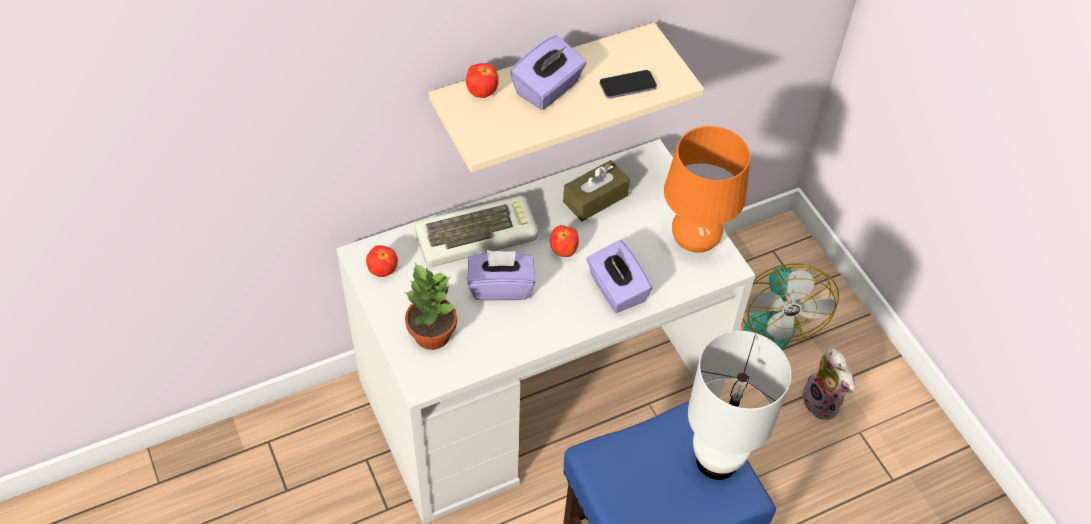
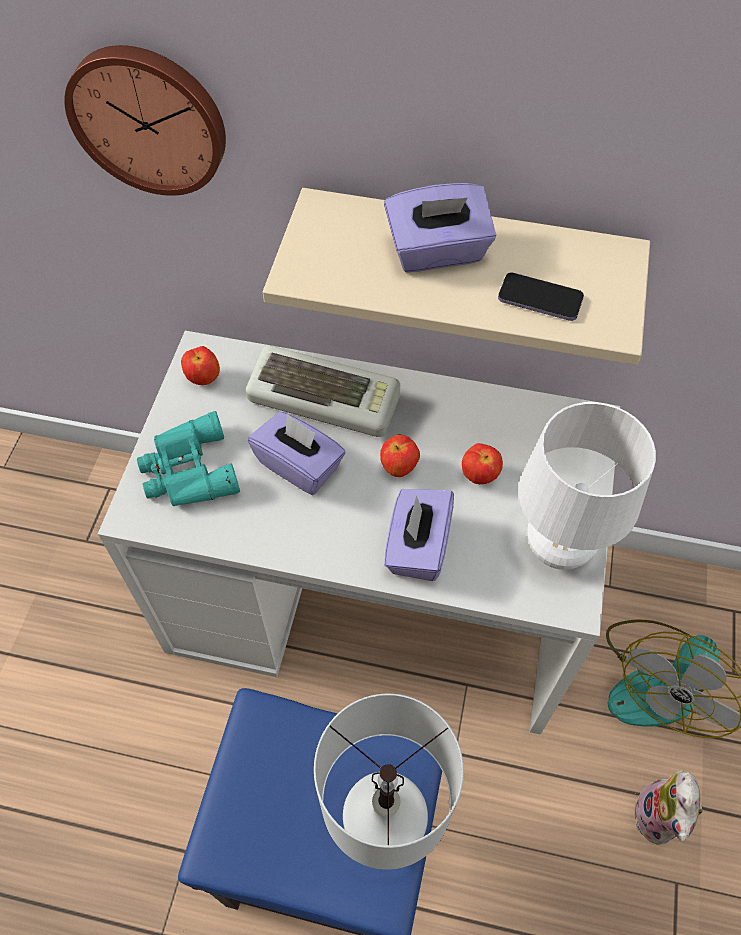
camera: 40 degrees right, 5 degrees up
(317, 94) = (149, 119): none -> wall clock
(431, 334) = (187, 471): potted plant -> turquoise binoculars
(482, 93) = (357, 218): apple -> apple (479, 475)
(595, 198) = (485, 431): brown tissue box -> none
(694, 241) = (558, 548): orange table lamp -> white table lamp

